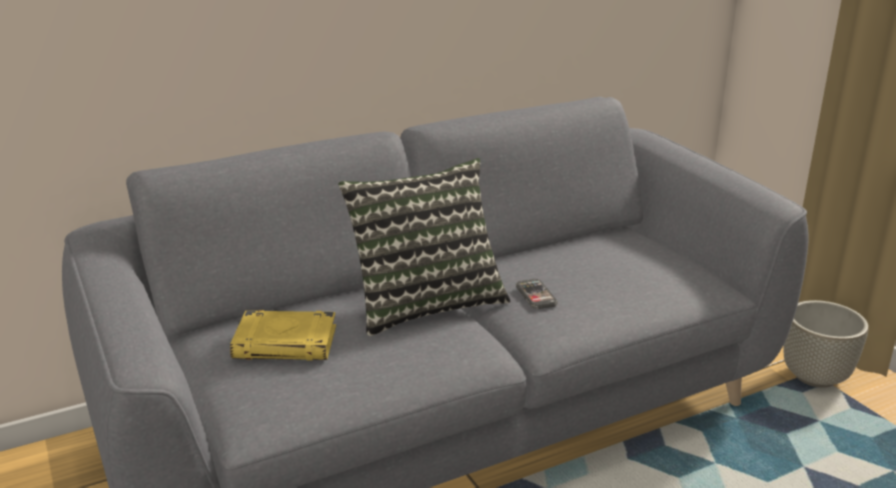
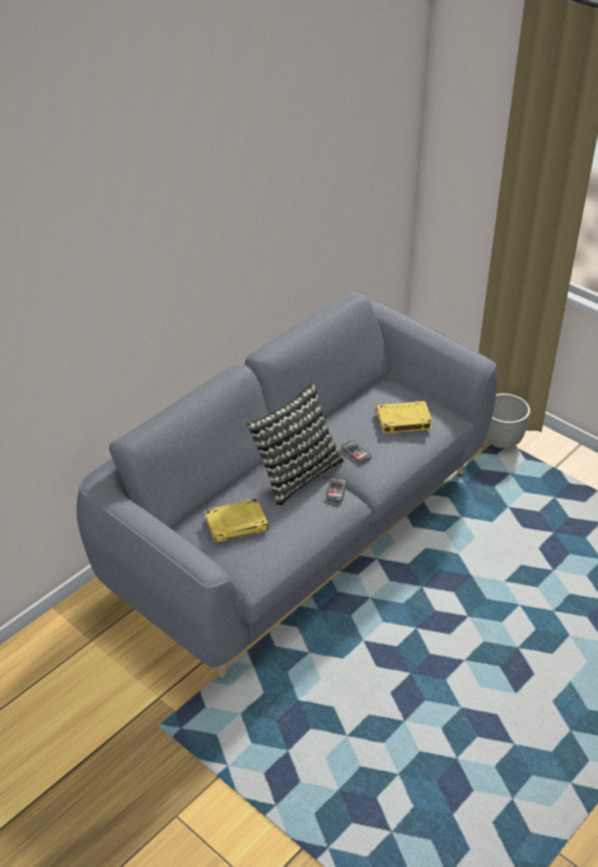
camera: 20 degrees left, 15 degrees up
(475, 334) = (336, 490): none -> phone
(633, 272) = (403, 420): none -> yellow book

